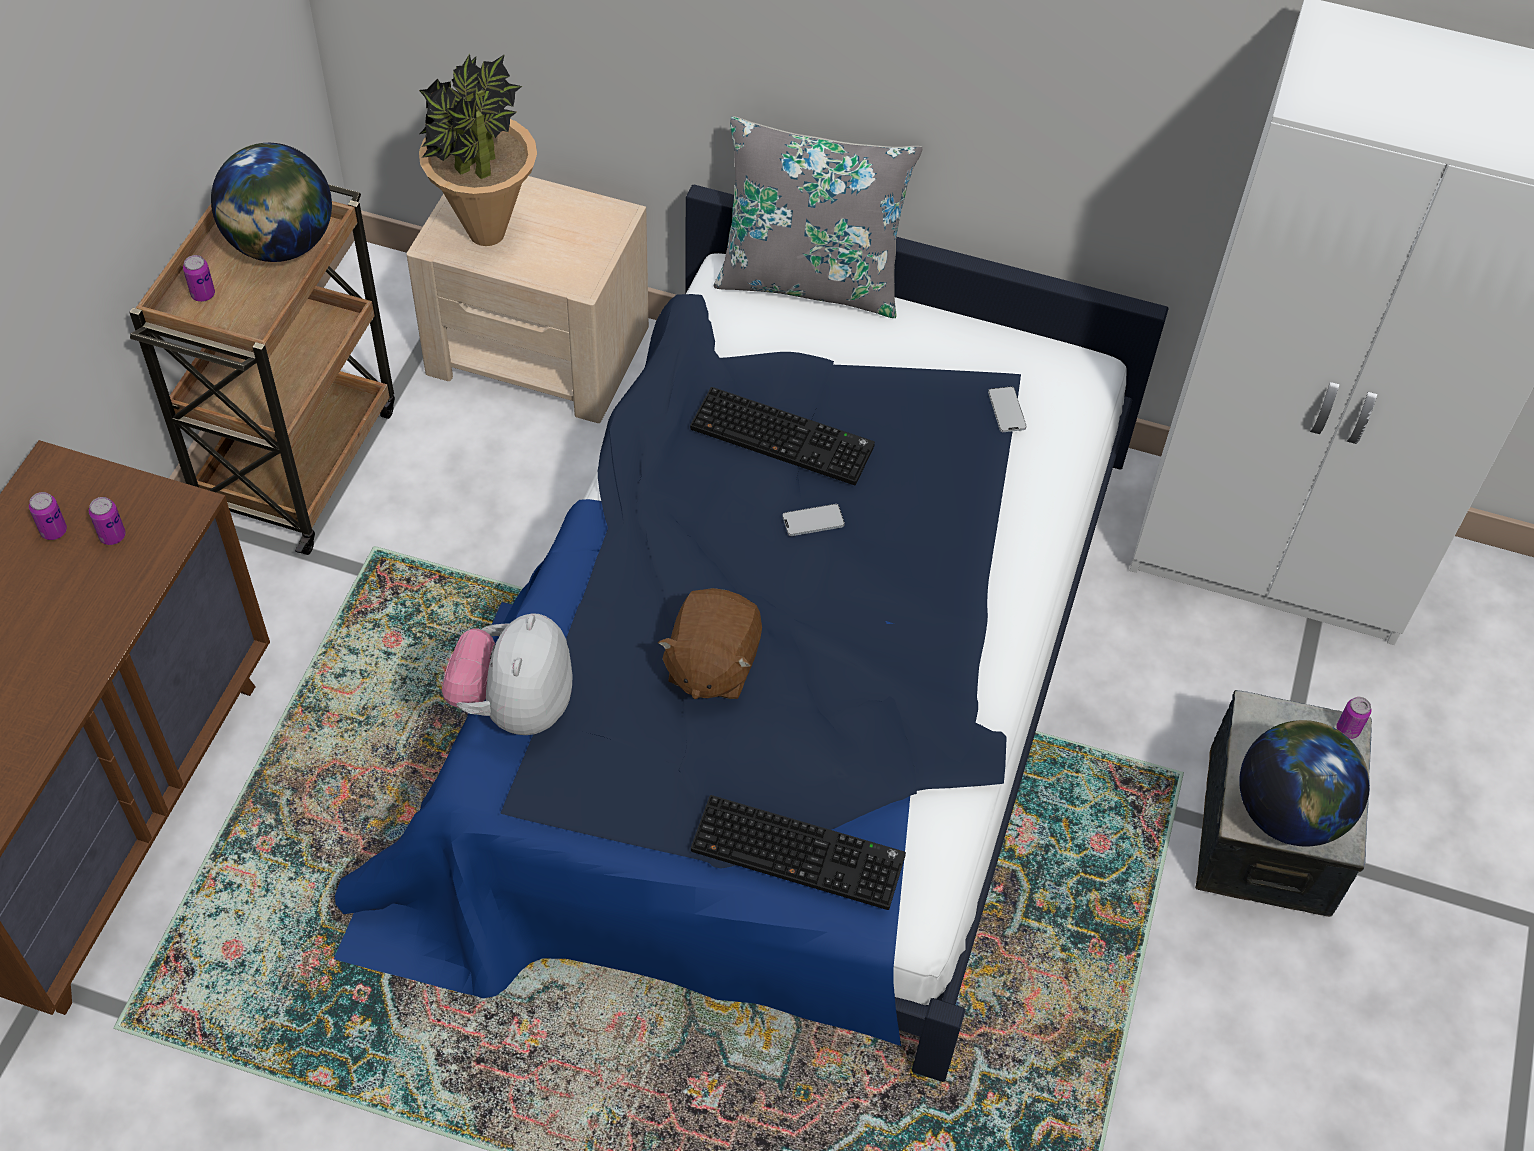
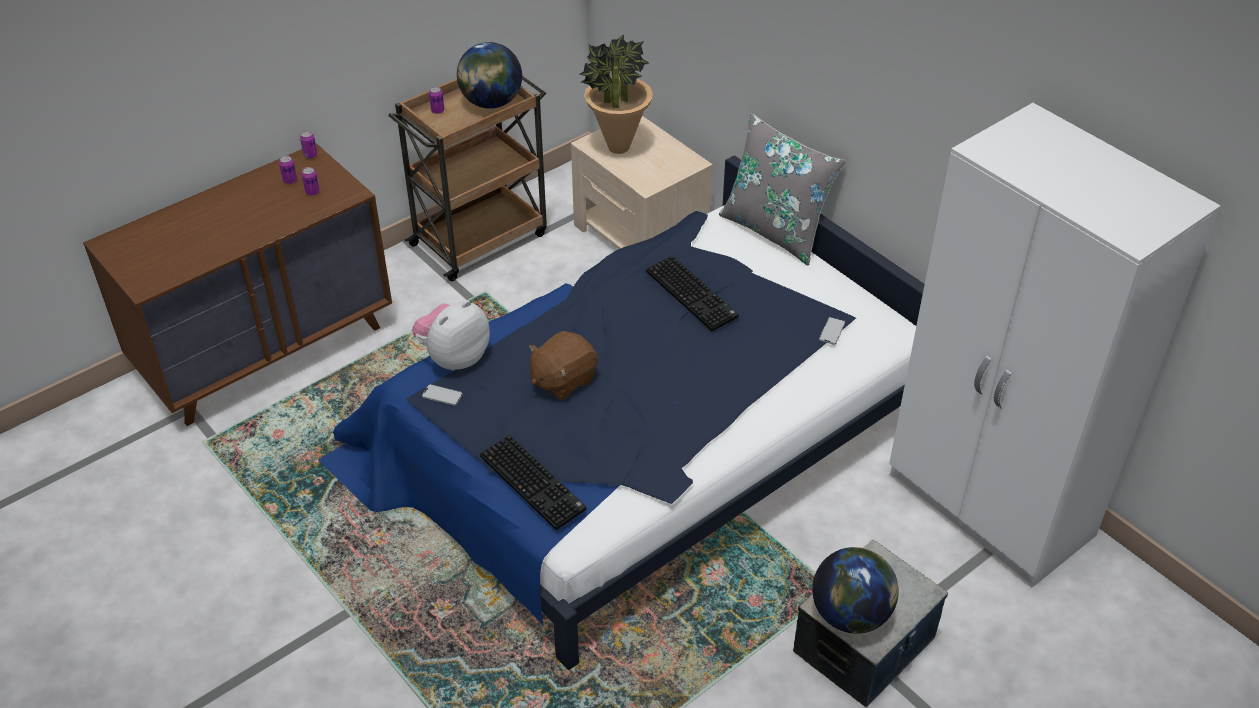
camera: 35 degrees right, 10 degrees down
(813, 521) = (674, 338): phone -> phone (442, 395)
(1347, 729) = (926, 591): can -> can (310, 155)

